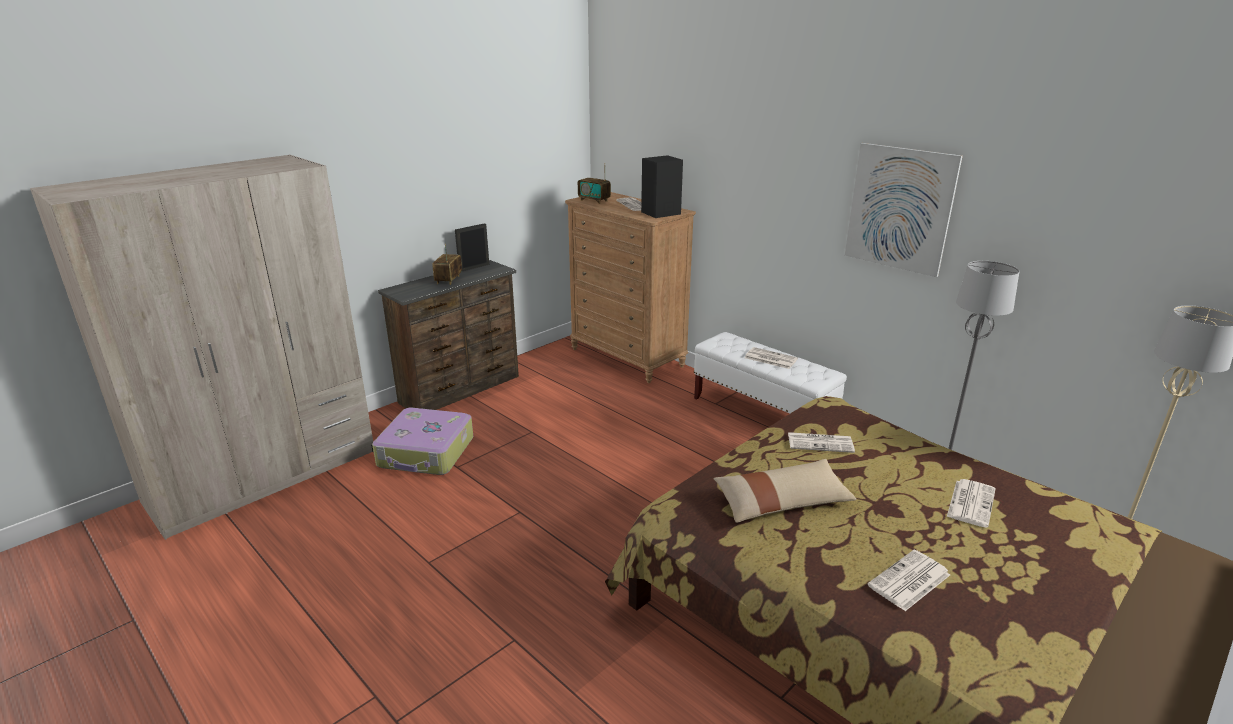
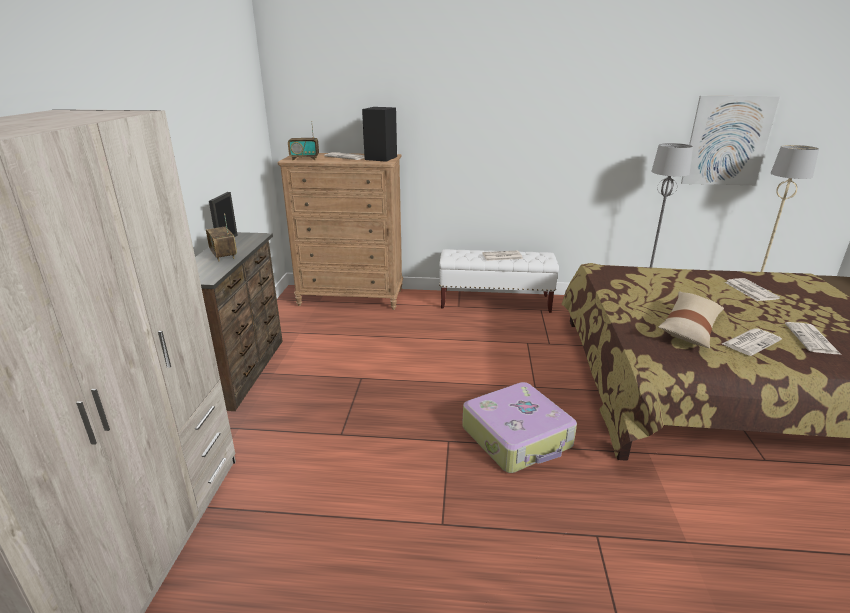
camera: 40 degrees left, 0 degrees up
(426, 453) = (293, 437): suitcase -> suitcase (517, 437)
(821, 443) = (639, 288): newspaper -> newspaper (751, 342)
(899, 209) = (585, 120): picture -> picture (727, 141)

